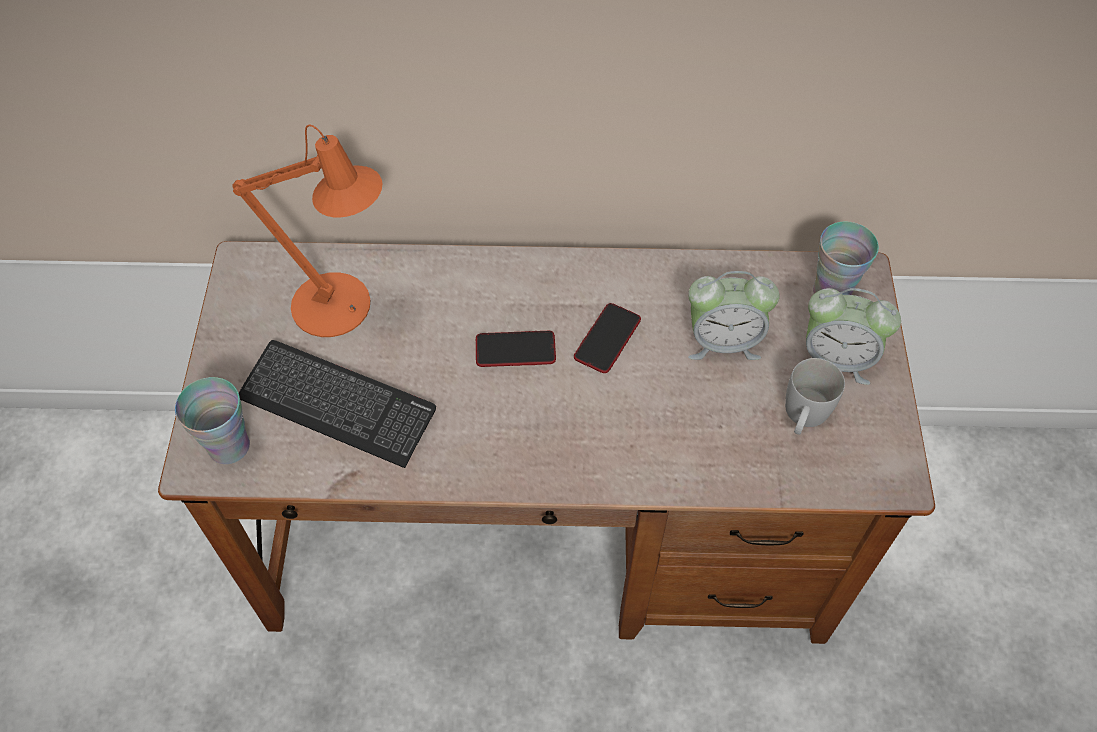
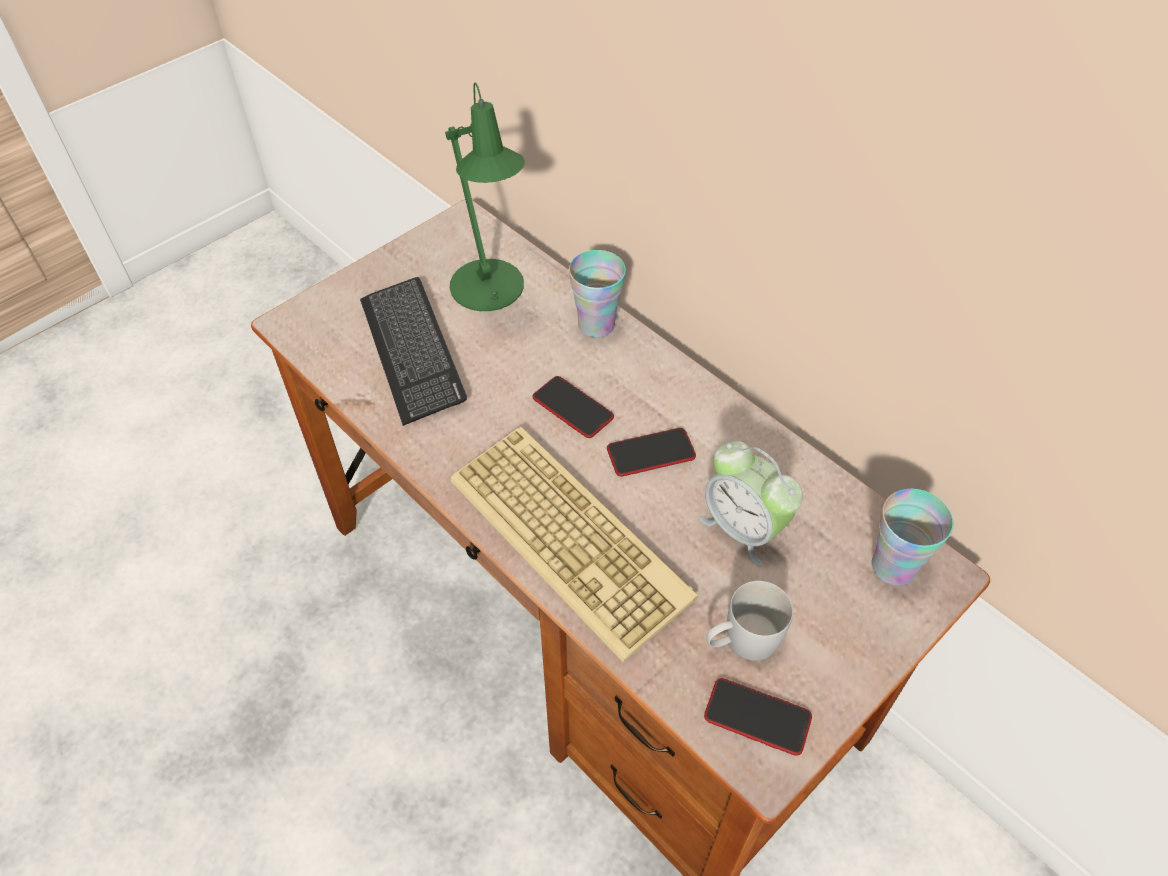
camera: 45 degrees right, 5 degrees down
(229, 446) = (320, 326): cup -> cup (596, 324)
(342, 308) = (491, 292): orange table lamp -> green table lamp
(627, 442) = (573, 537): none -> keyboard
(835, 359) = (829, 622): alarm clock -> none
(862, 455) = (757, 717): none -> phone

